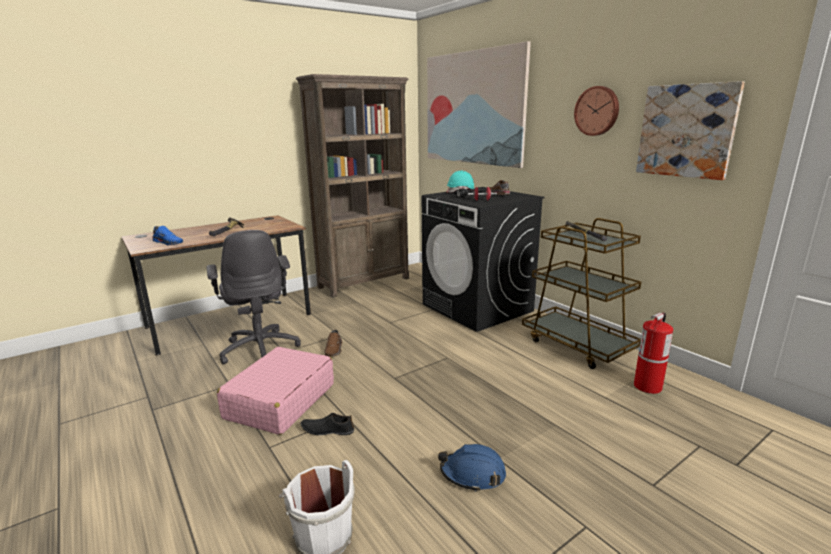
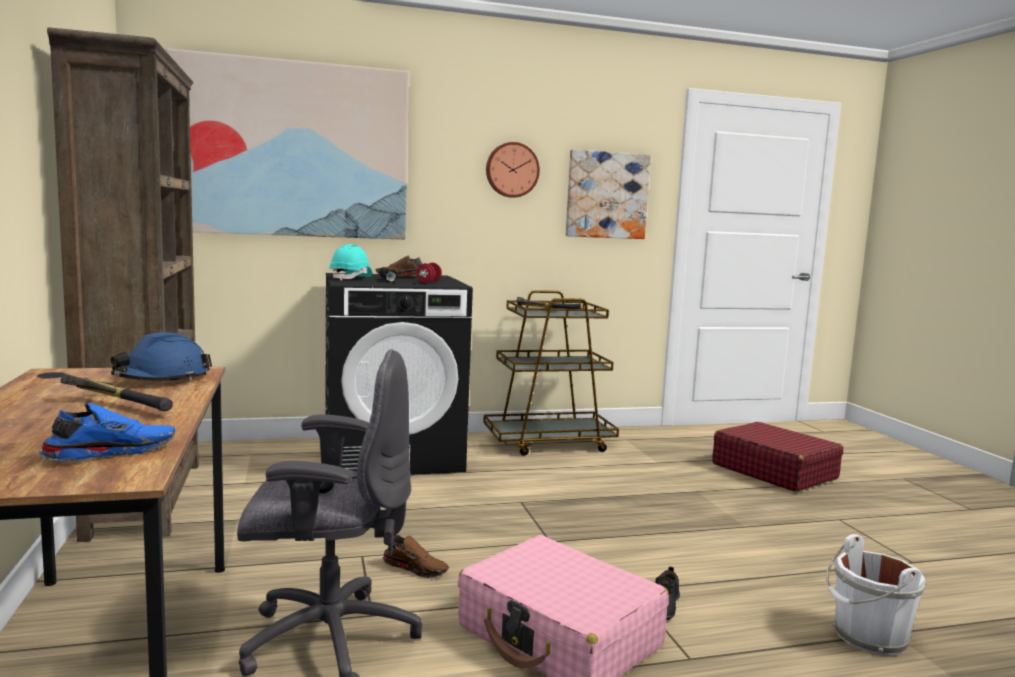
camera: 70 degrees left, 10 degrees down
(472, 474) = (769, 542): blue hard hat -> blue hard hat (162, 379)
(647, 386) = (648, 445): fire extinguisher -> none
(687, 472) = (773, 471): none -> red suitcase

